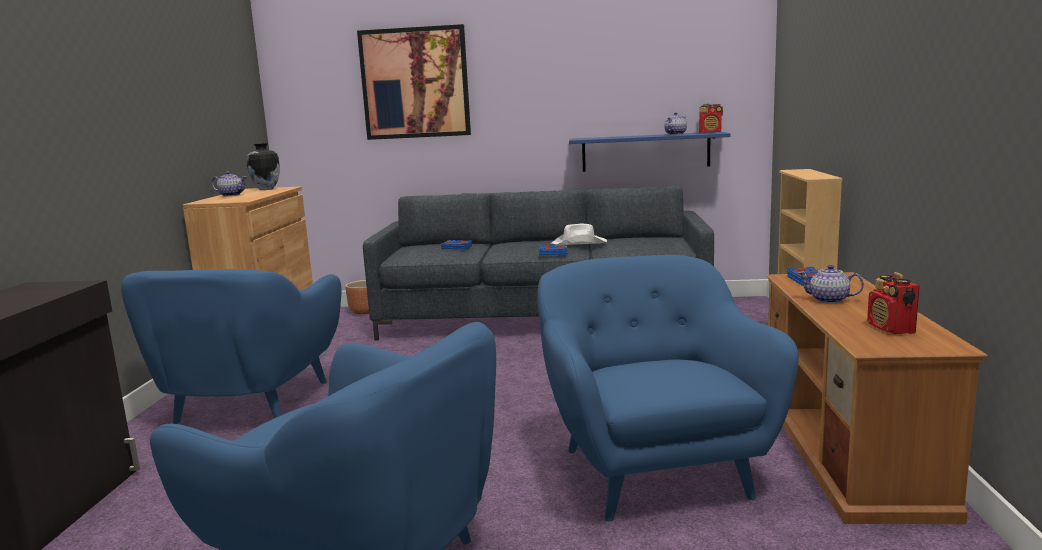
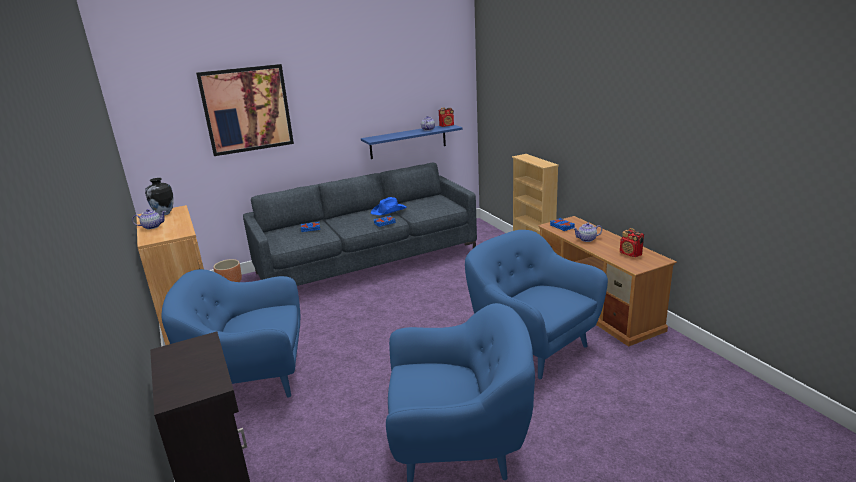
camera: 30 degrees left, 10 degrees up
(251, 404) = (251, 378): blue armchair -> blue armchair turned 105 degrees clockwise
(579, 243) = (389, 211): white hat -> blue hat

